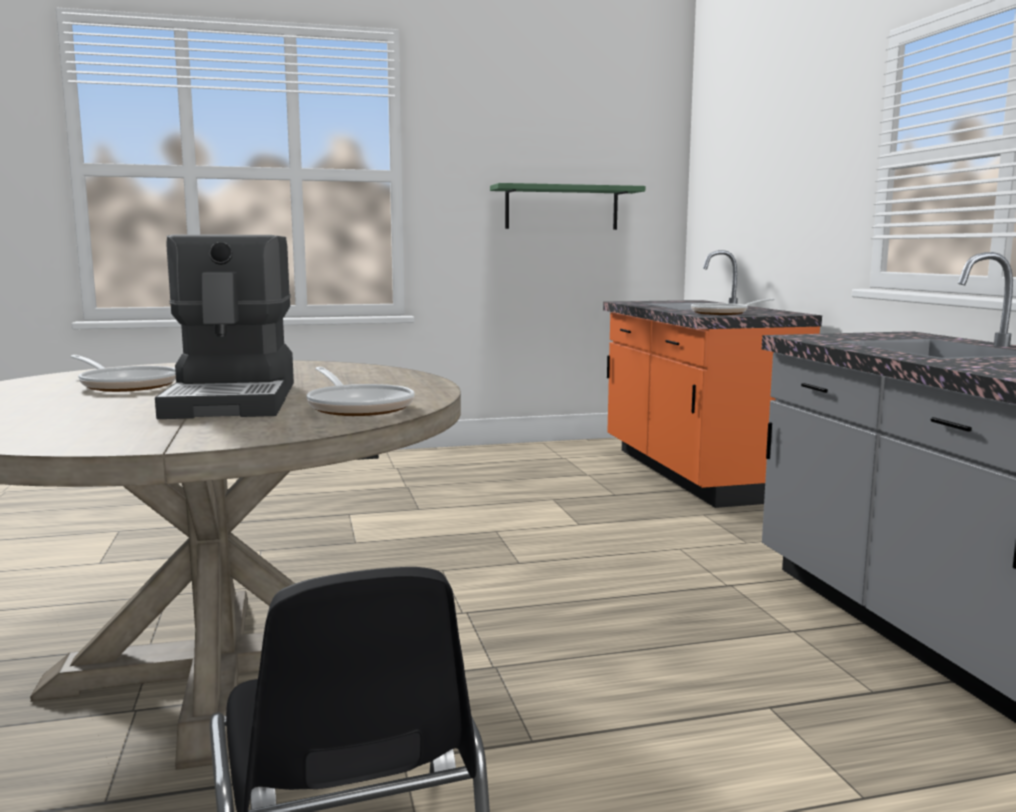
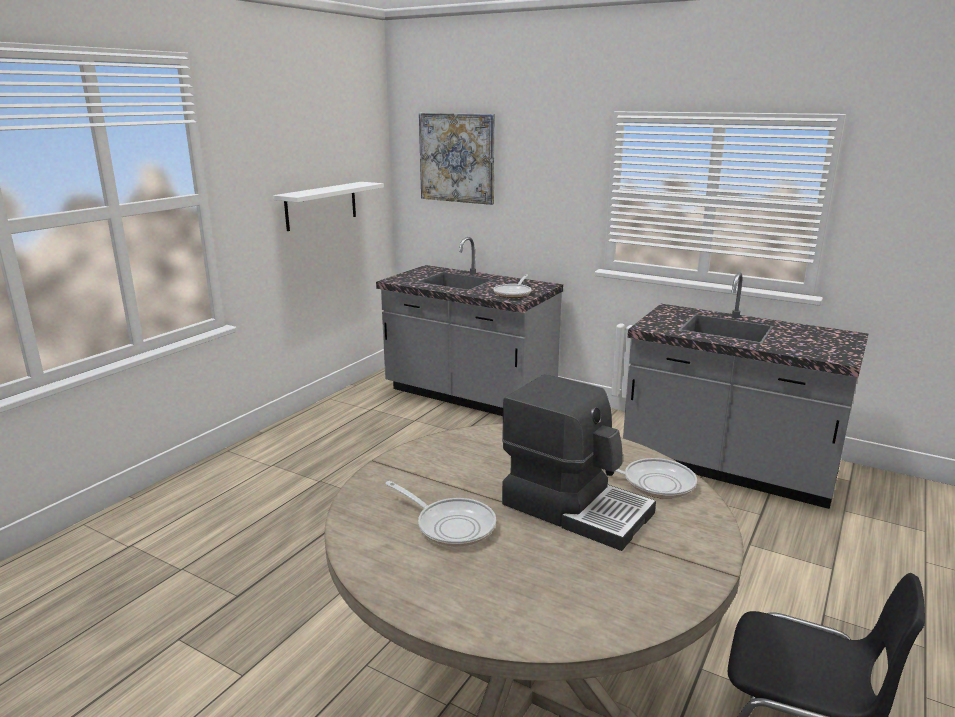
camera: 45 degrees left, 10 degrees up
(126, 385) = (451, 525): frying pan -> frying pan turned 45 degrees clockwise
(562, 208) = (321, 205): green shelf -> white shelf
(693, 473) = (469, 396): orange counter -> grey counter
(739, 150) = (457, 158): none -> picture

